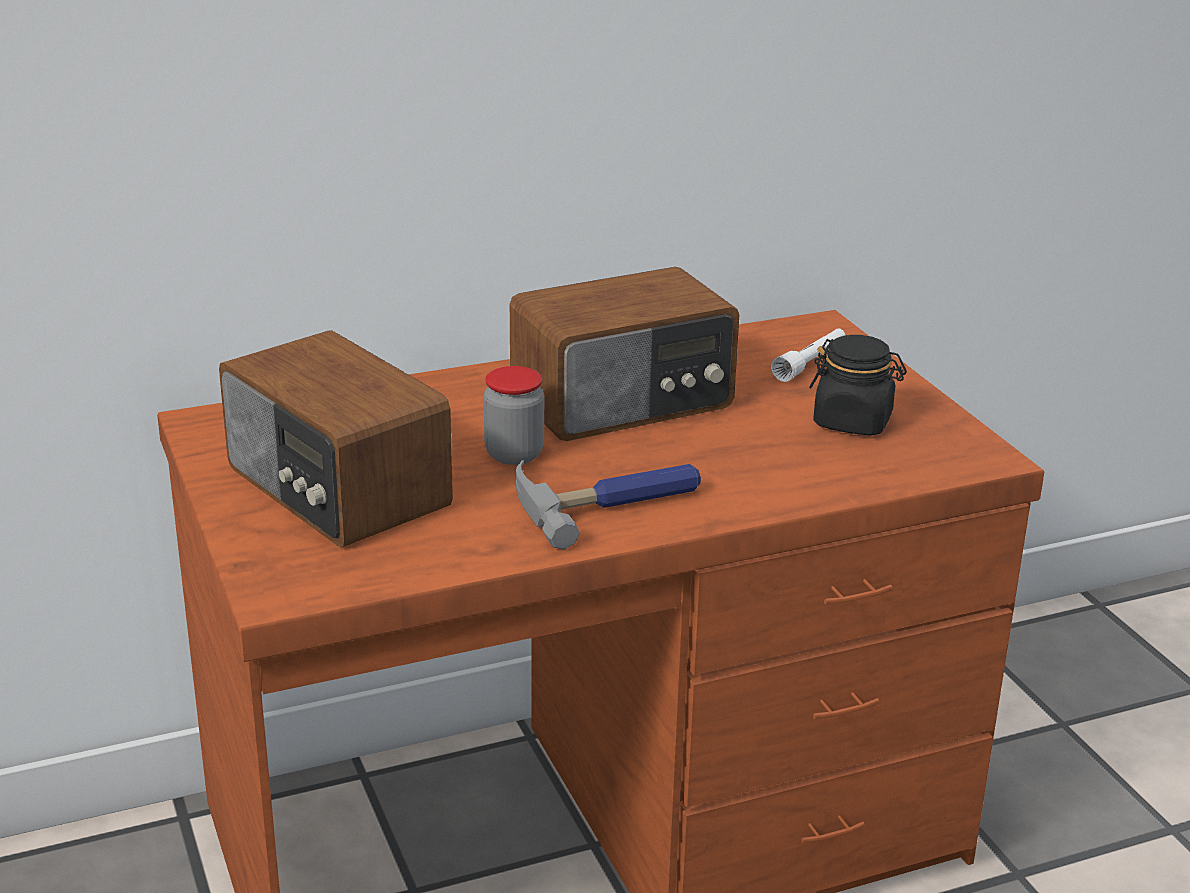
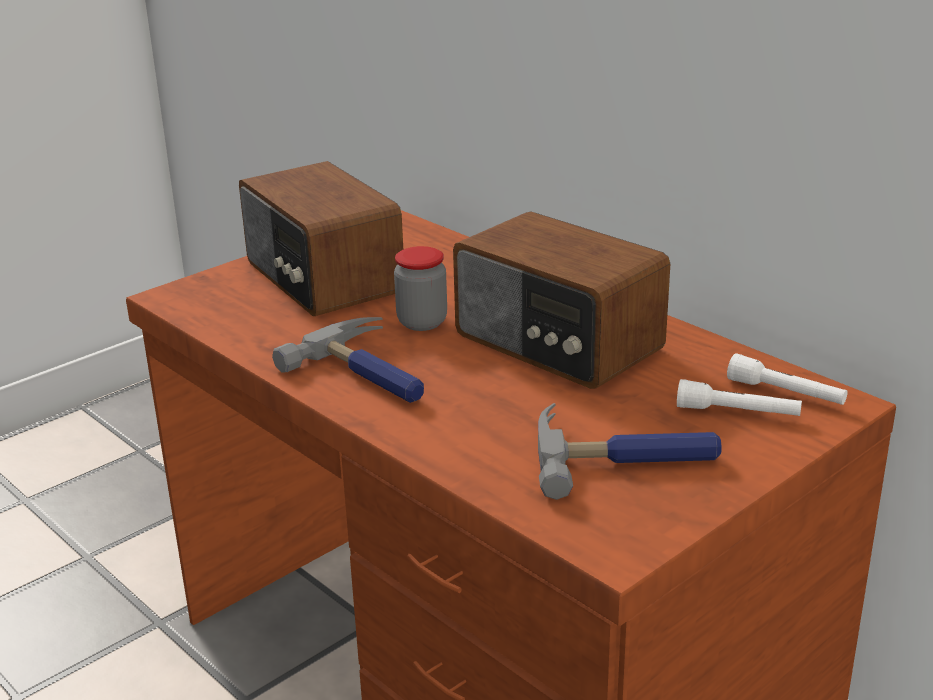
camera: 70 degrees right, 0 degrees up
(335, 489) = (321, 278): radio -> radio turned 60 degrees counterclockwise
(792, 338) = (785, 393): none -> white flashlight
(853, 421) = (626, 457): black jar -> hammer

